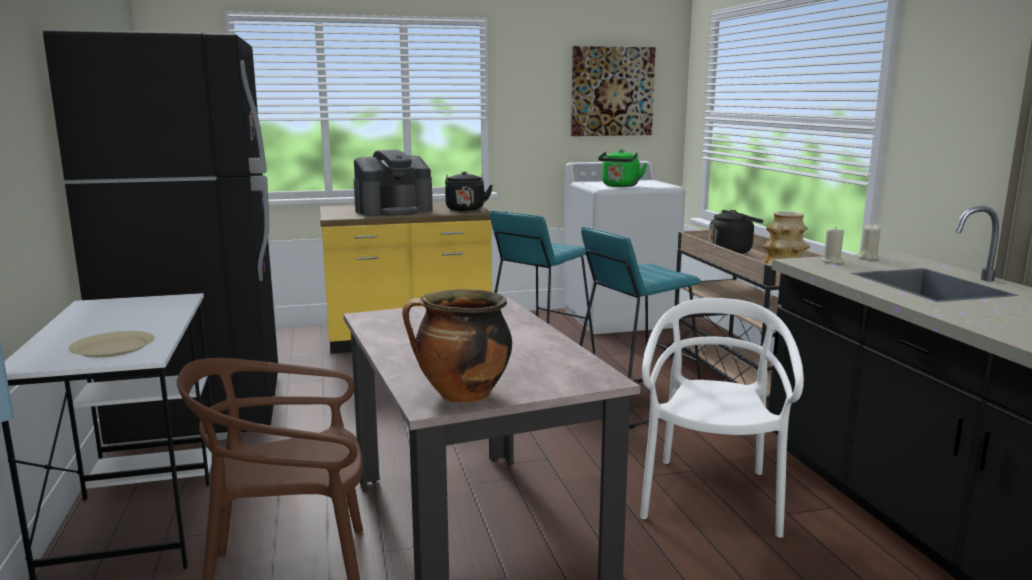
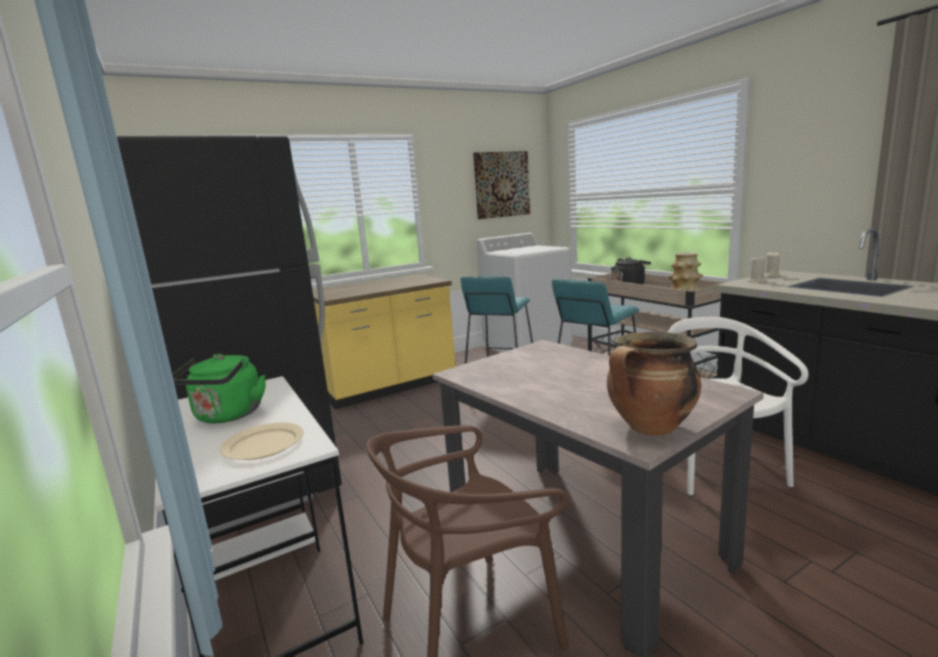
camera: 15 degrees left, 0 degrees up
(394, 210) = (371, 287): coffee machine -> none
(465, 210) = (426, 280): black kettle -> none
(619, 186) = (527, 251): green kettle -> green kettle (227, 416)

